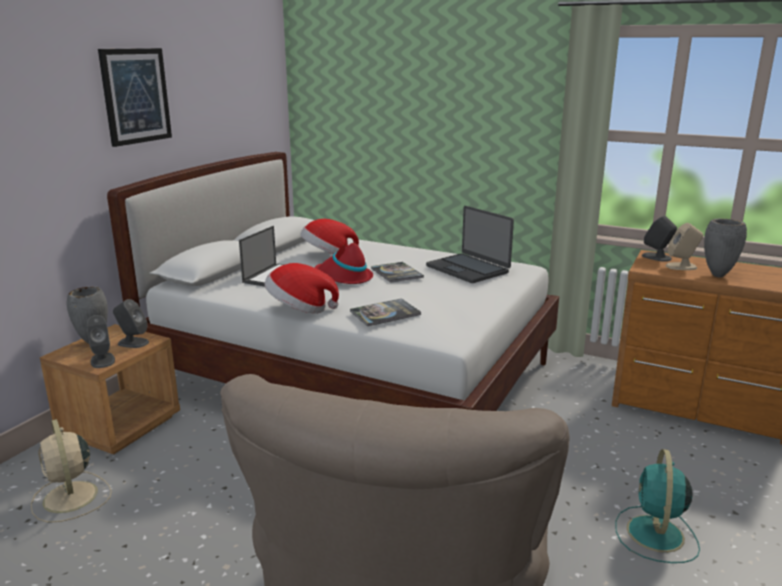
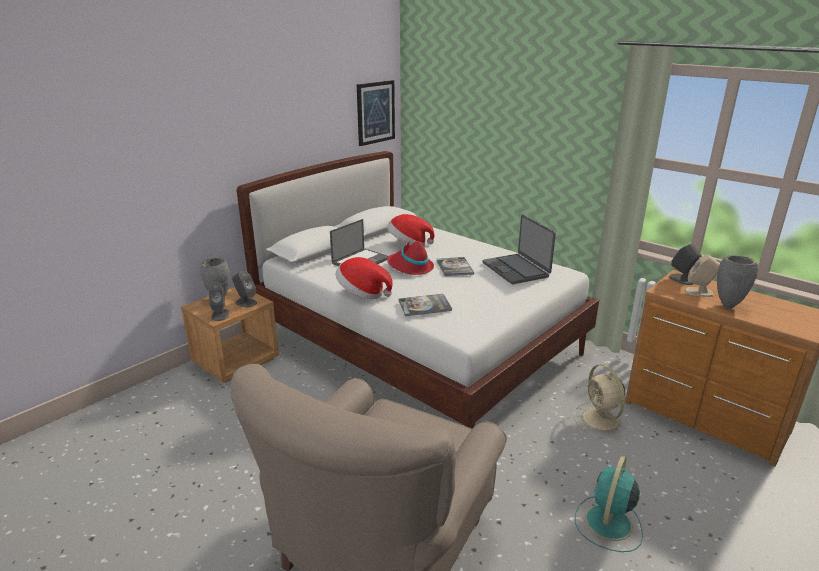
camera: 15 degrees right, 5 degrees up
(71, 498) = (188, 411): beige fan -> beige fan (601, 421)
(135, 96) = (263, 112): picture -> picture (375, 112)

